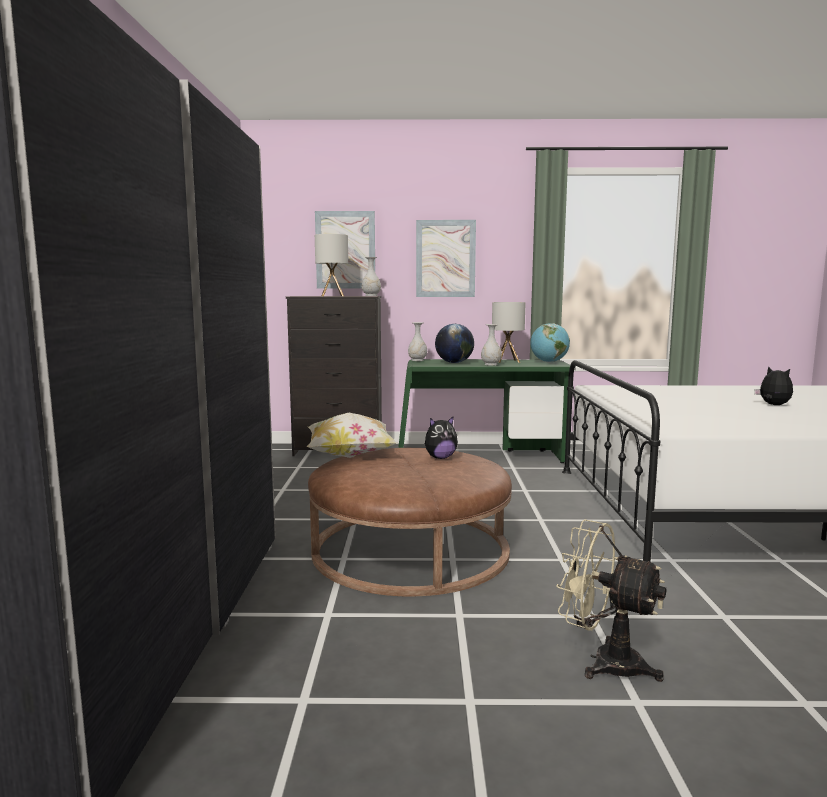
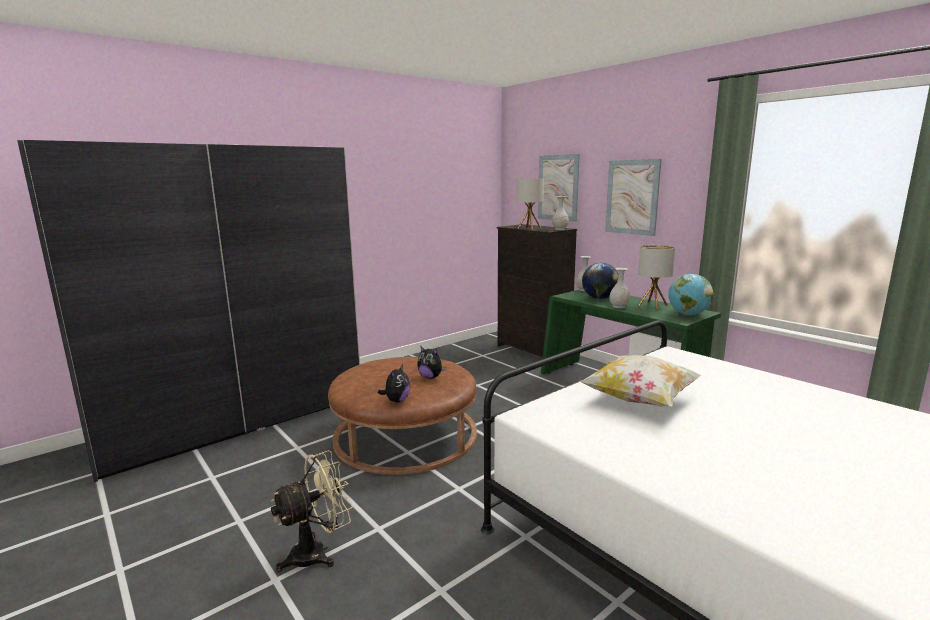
camera: 50 degrees right, 5 degrees up
(350, 456) = (402, 358): pillow -> pillow (640, 400)
(604, 661) = (317, 552): beige fan -> beige fan turned 60 degrees clockwise
(773, 405) = (772, 437): plush toy -> plush toy (396, 400)

